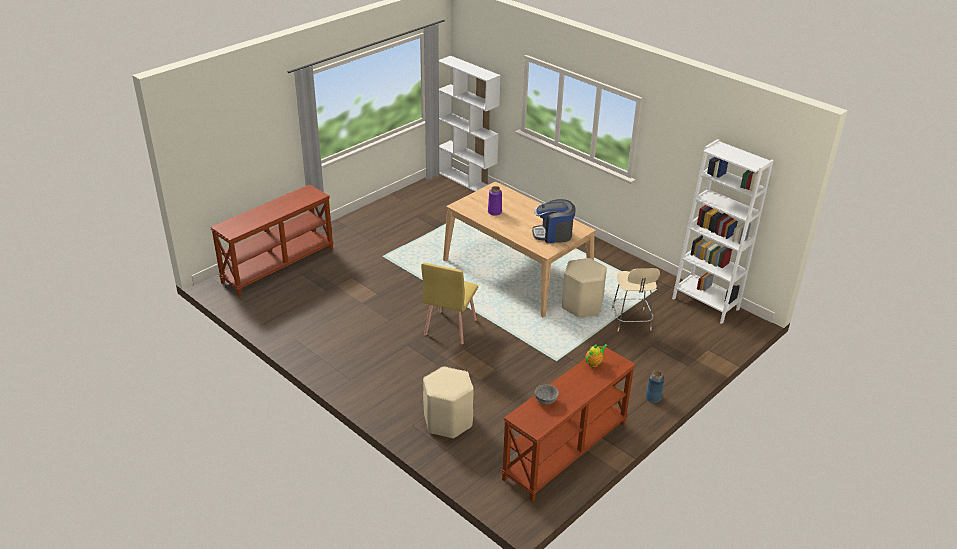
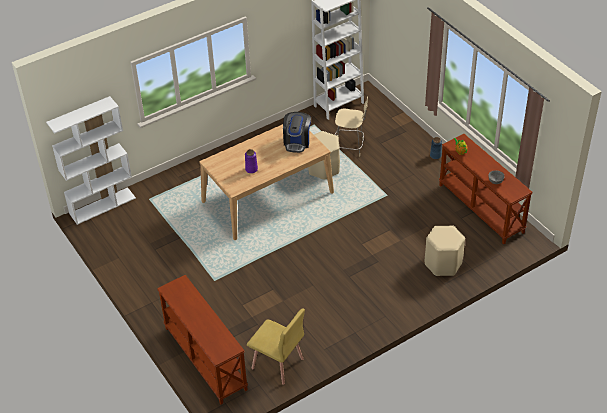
camera: 75 degrees left, 10 degrees up
(450, 327) = (332, 248): yellow chair -> yellow chair (277, 364)

